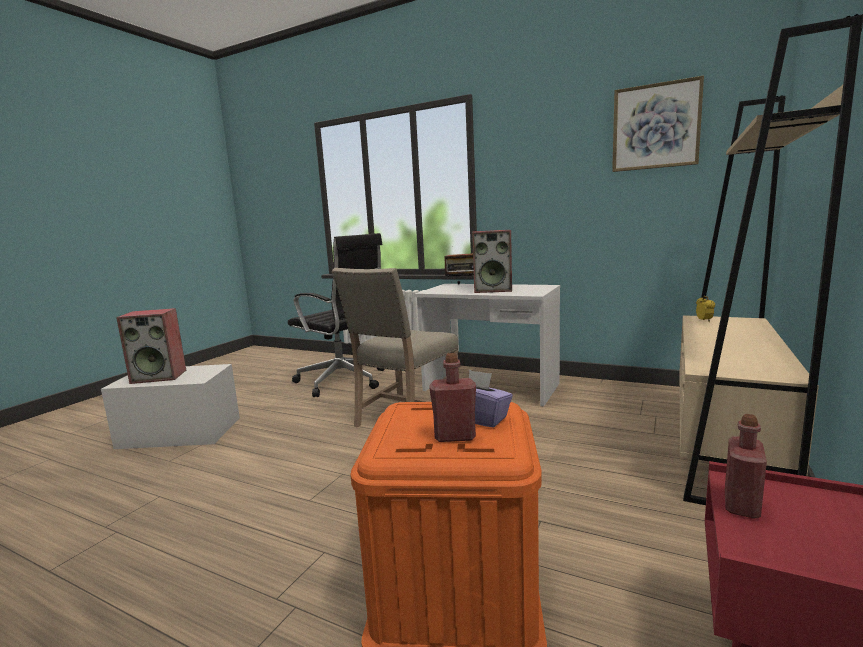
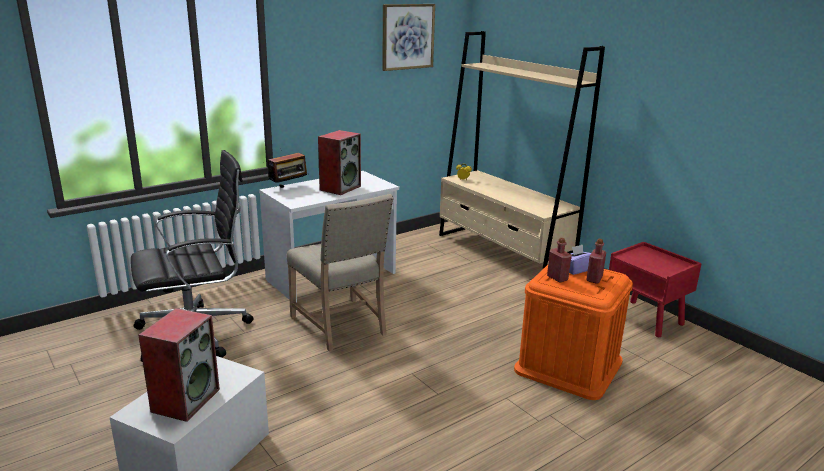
camera: 65 degrees left, 10 degrees up
(741, 505) = (639, 262): red bottle -> red bottle (557, 278)

